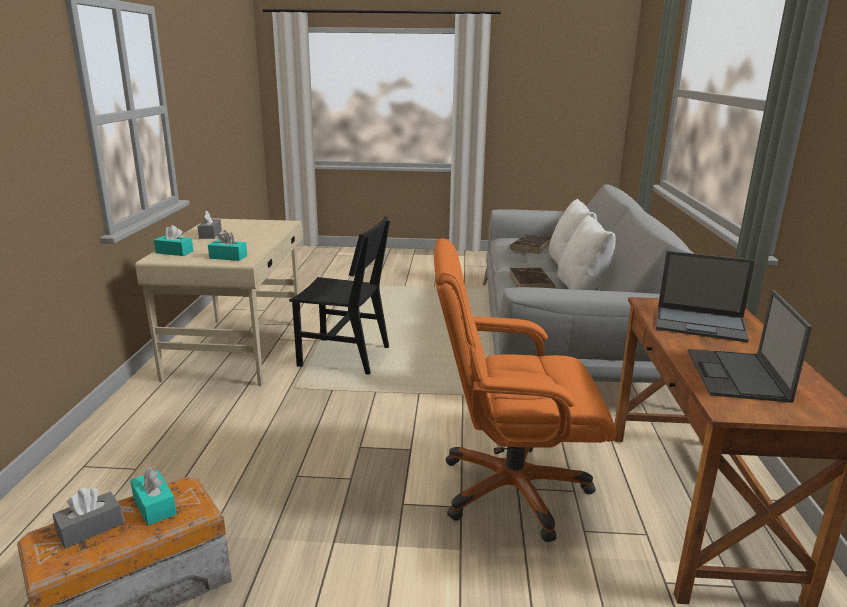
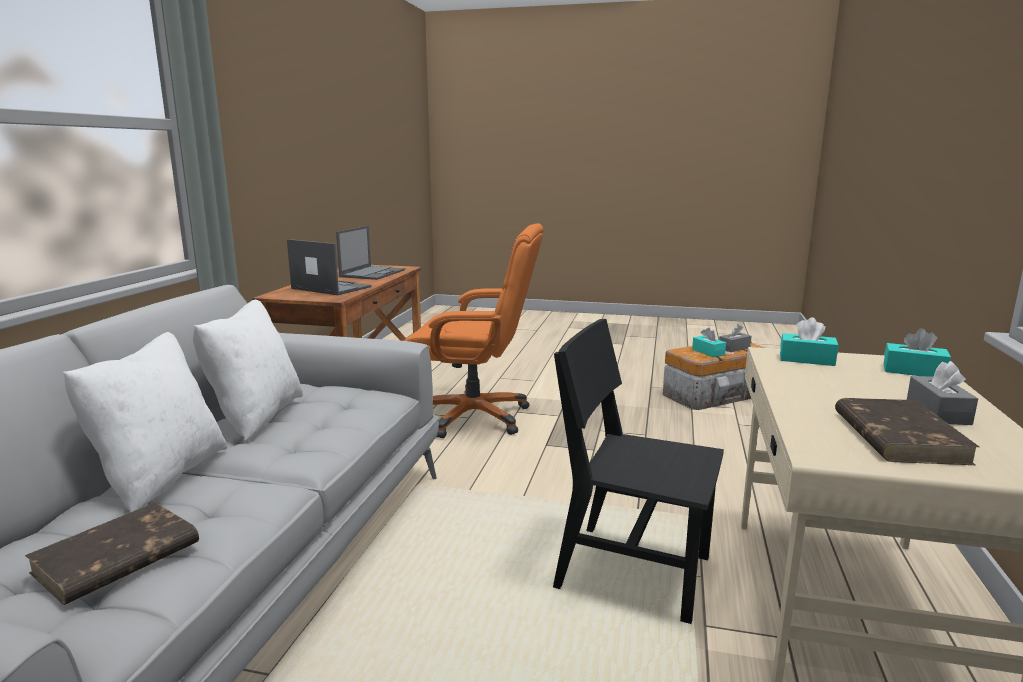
camera: 170 degrees left, 5 degrees down
(531, 283) = (314, 430): brown book -> brown book (897, 436)

